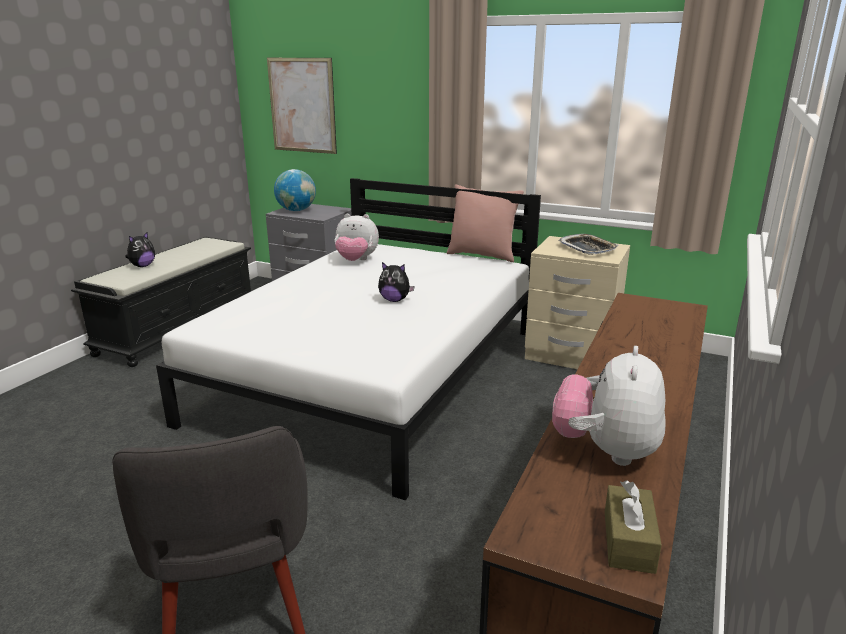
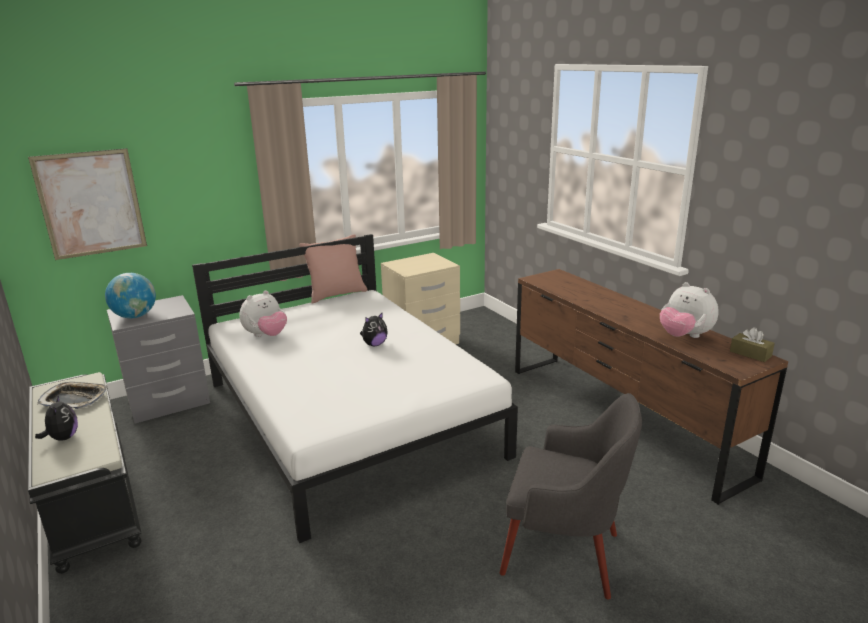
camera: 55 degrees left, 0 degrees up
(587, 248) = (422, 262): tray -> tray (74, 399)

